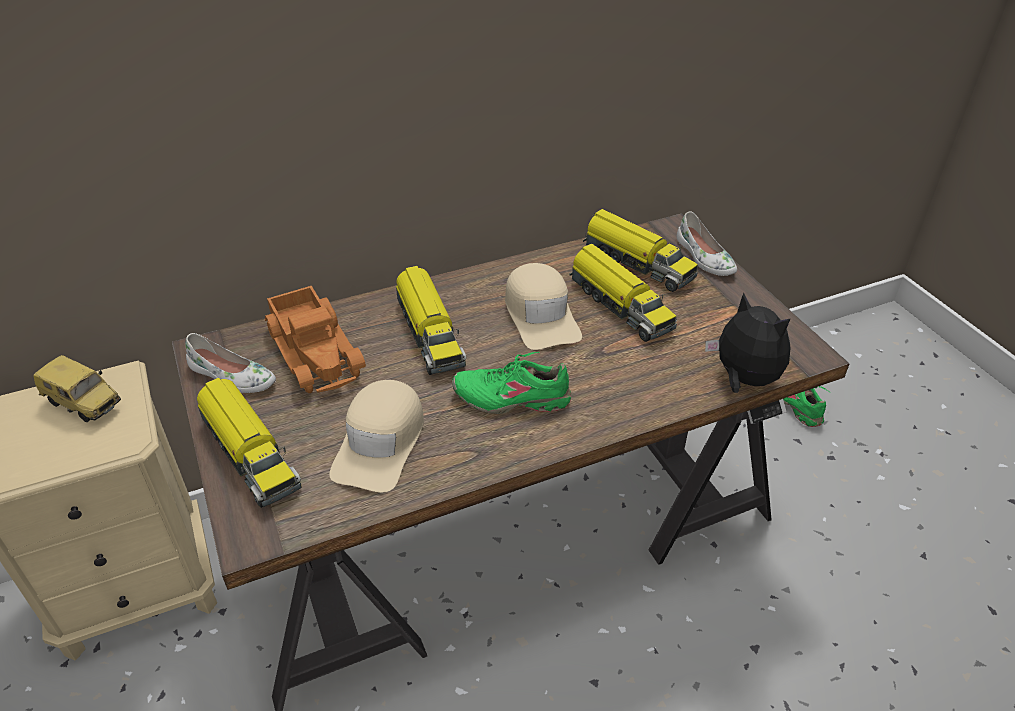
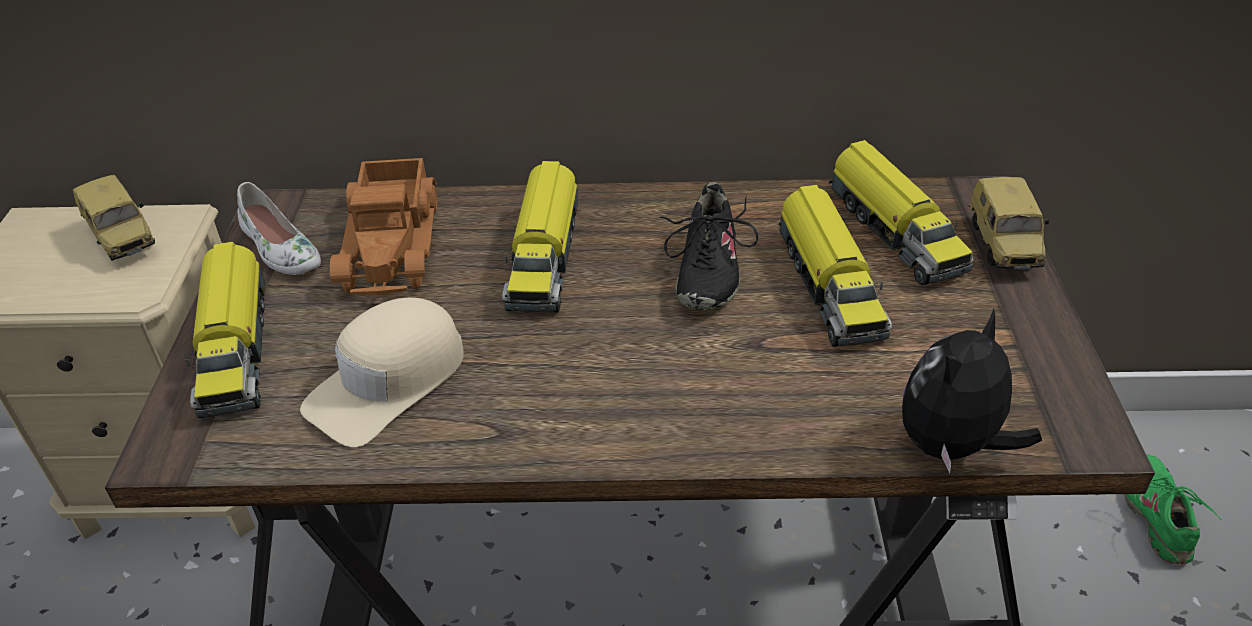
camera: 25 degrees right, 0 degrees up
(512, 398) = (592, 372): green shoe -> none
(541, 315) = (706, 270): beige cap -> black shoe
(704, 257) = (1004, 247): white shoe -> toy car
(743, 379) = (952, 446): plush toy -> plush toy turned 120 degrees counterclockwise

